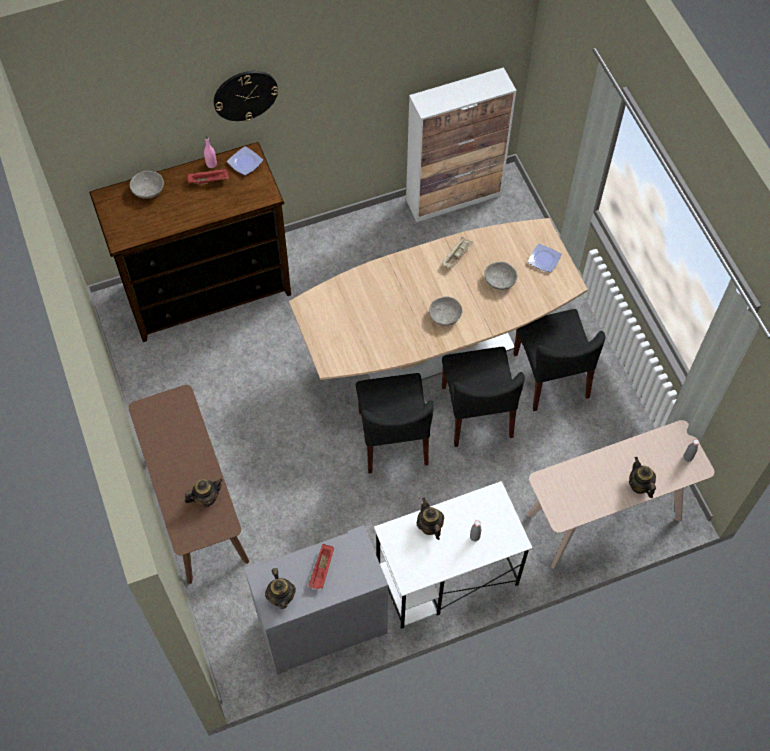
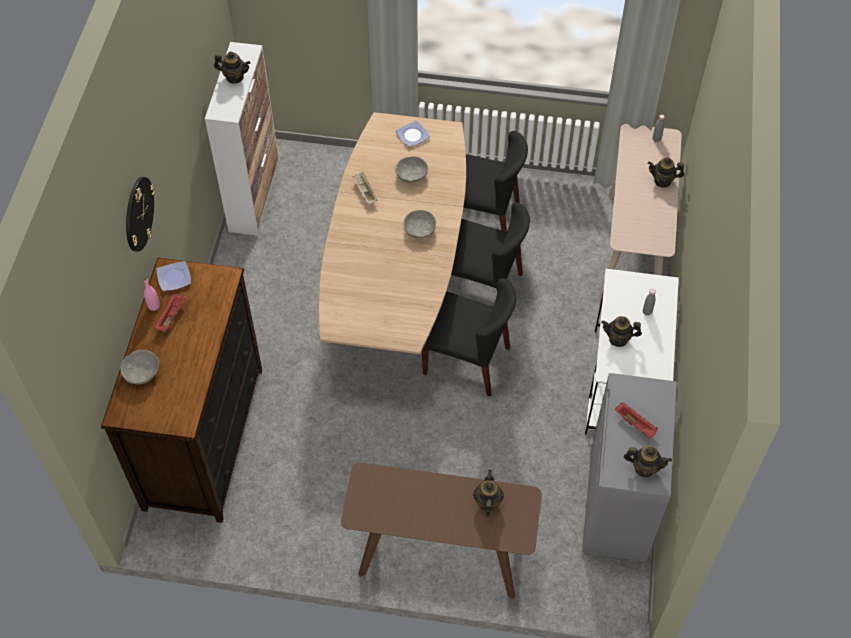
camera: 60 degrees left, 5 degrees down
(467, 91) = (234, 77): none -> teapot

